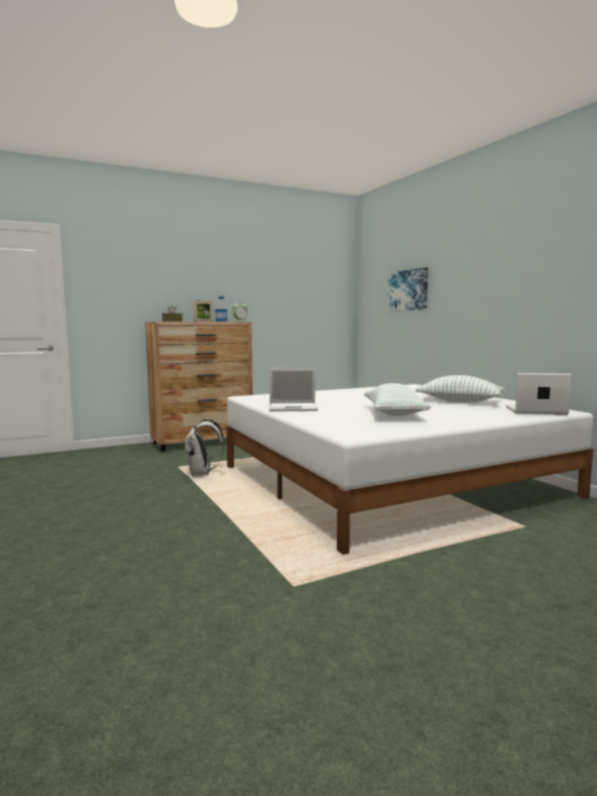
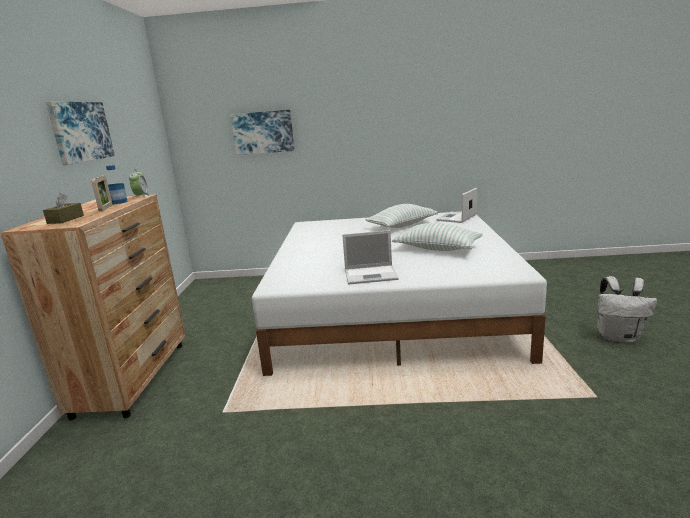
camera: 60 degrees left, 10 degrees up
(202, 473) = (271, 397): white backpack -> white backpack (618, 337)
(240, 277) = (80, 132): none -> picture
(294, 408) = (372, 275): laptop -> laptop turned 60 degrees clockwise

